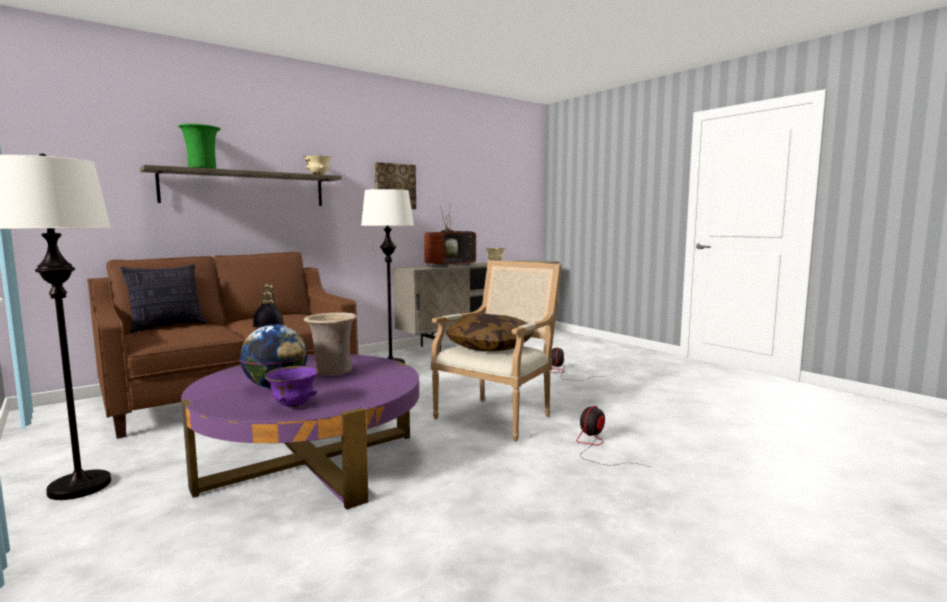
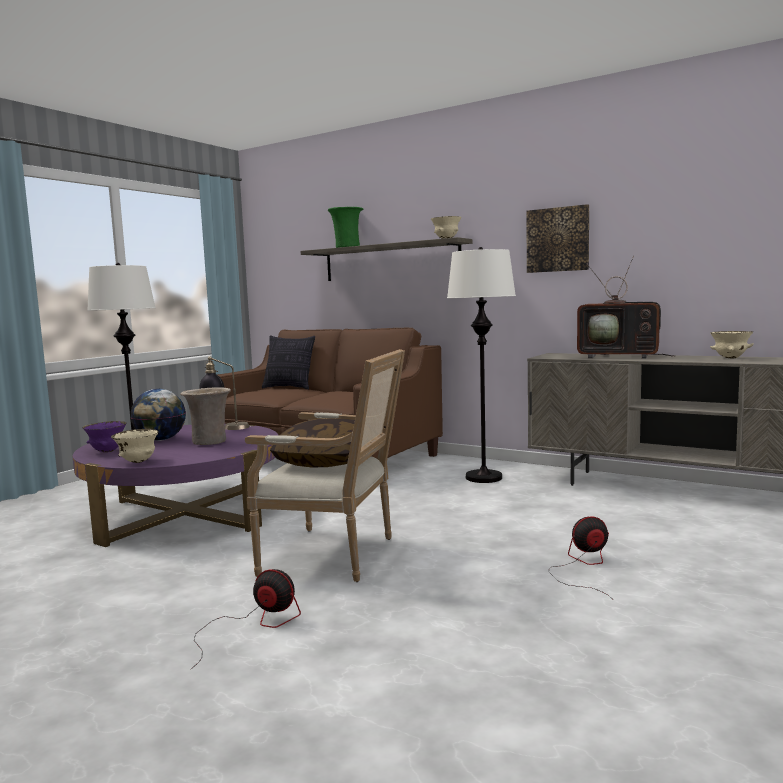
camera: 70 degrees right, 0 degrees up
(378, 394) = (137, 462): none -> beige bowl

